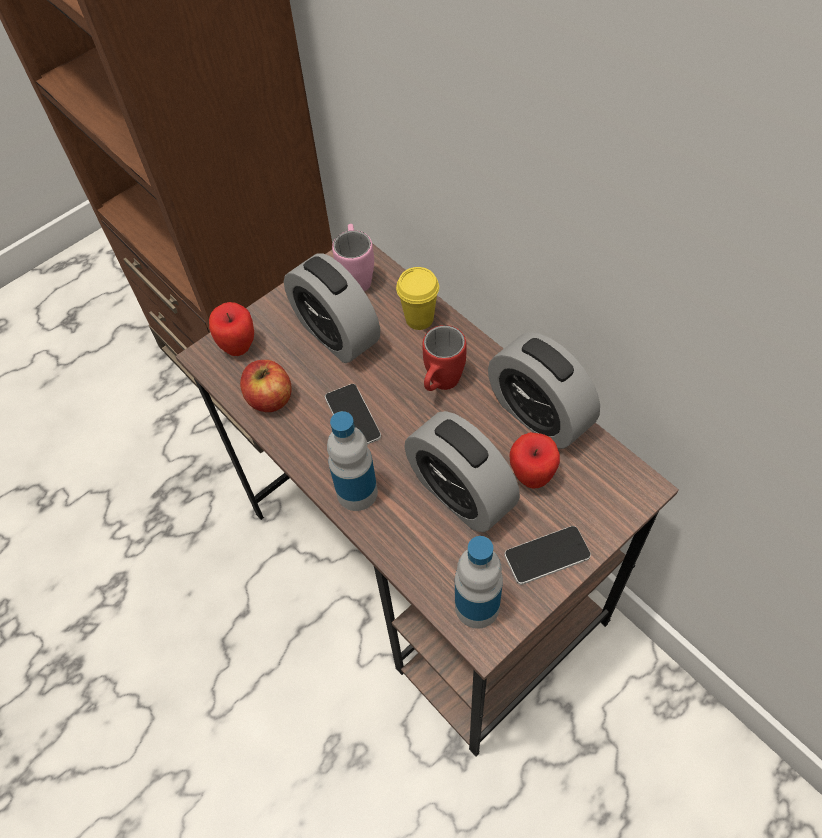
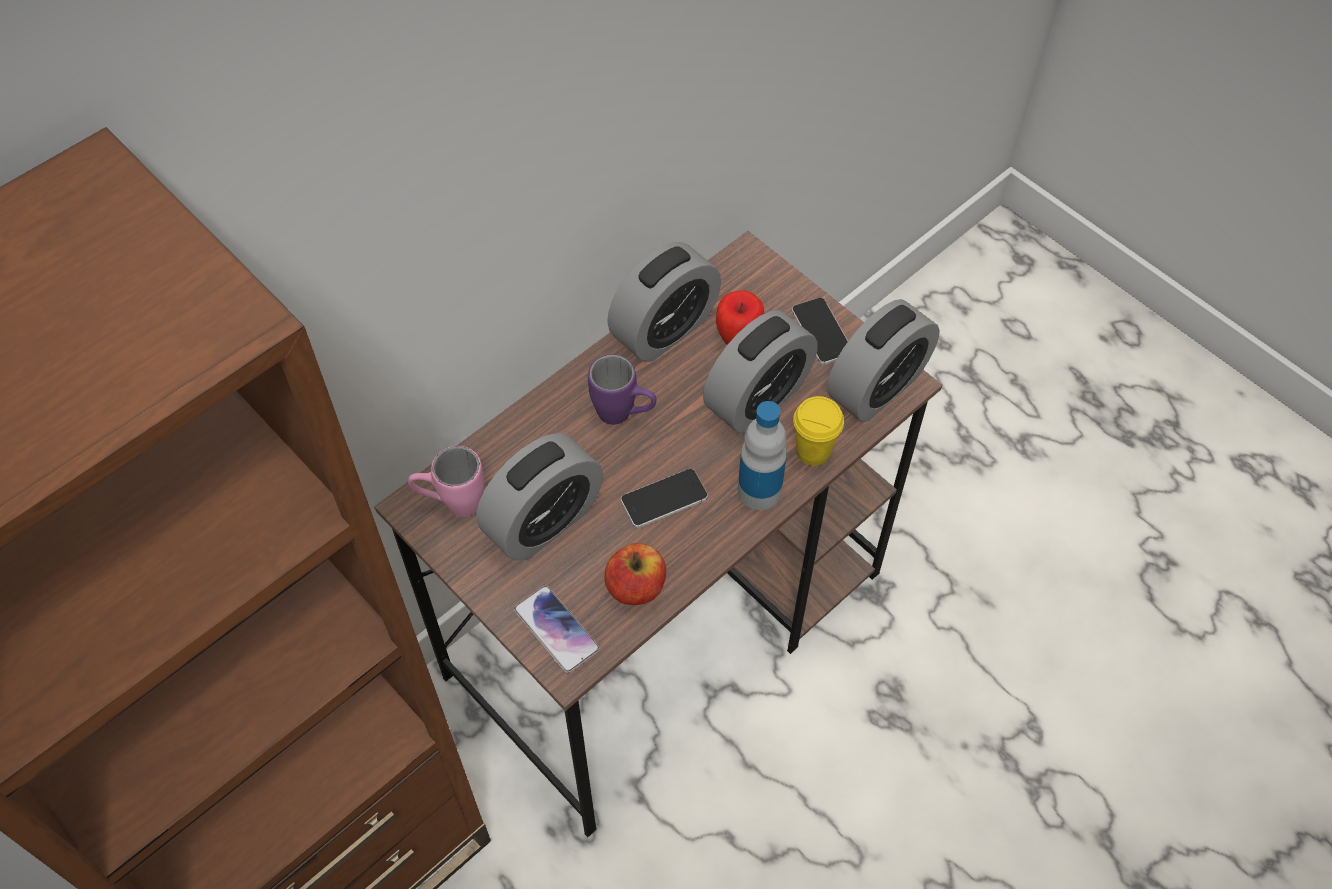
camera: 95 degrees left, 0 degrees up
(239, 347) = (556, 630): apple -> phone
(419, 319) = (528, 436): yellow cup -> yellow cup (813, 452)
(440, 385) = (624, 415): red mug -> purple mug
(477, 606) = (877, 387): bottle -> alarm clock

